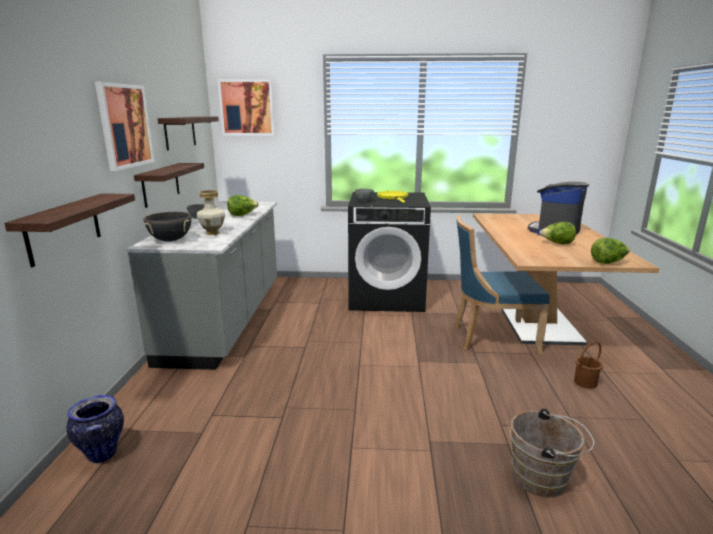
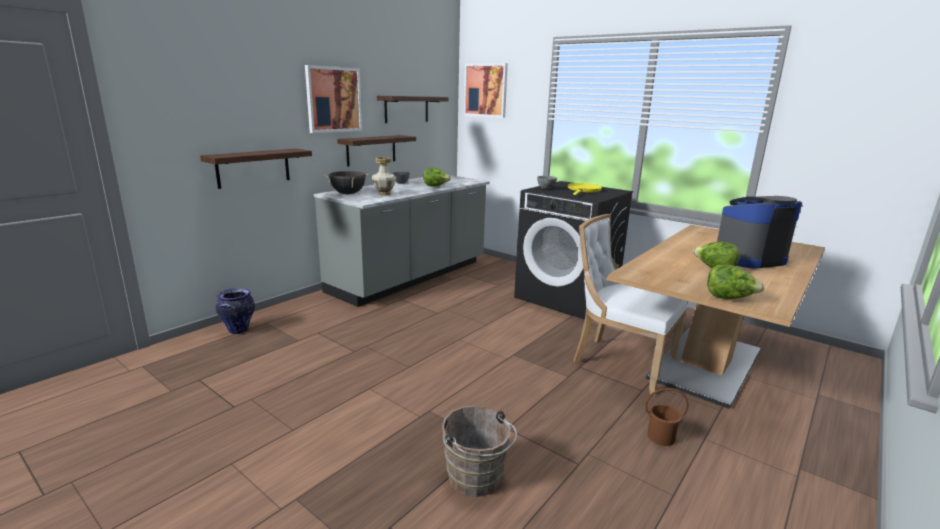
camera: 35 degrees right, 0 degrees up
(491, 337) = (620, 362): blue chair -> white chair

